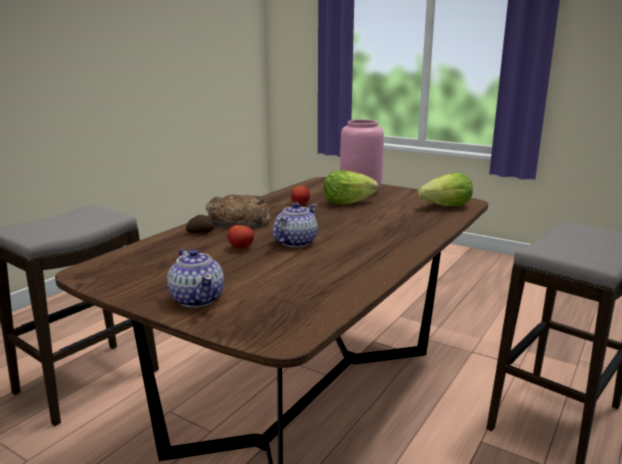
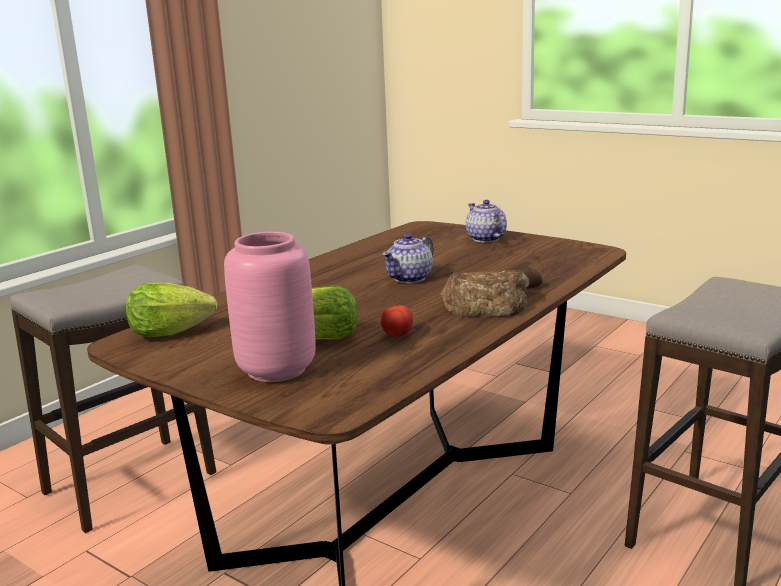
camera: 175 degrees left, 0 degrees up
(241, 247) = (468, 272): tomato -> none

